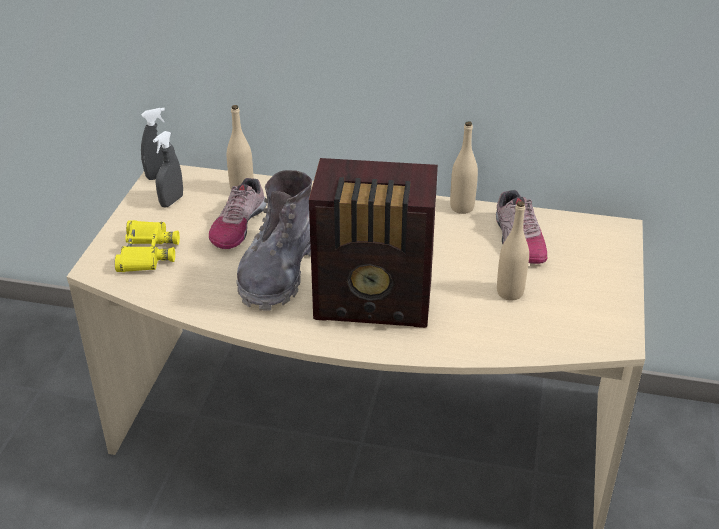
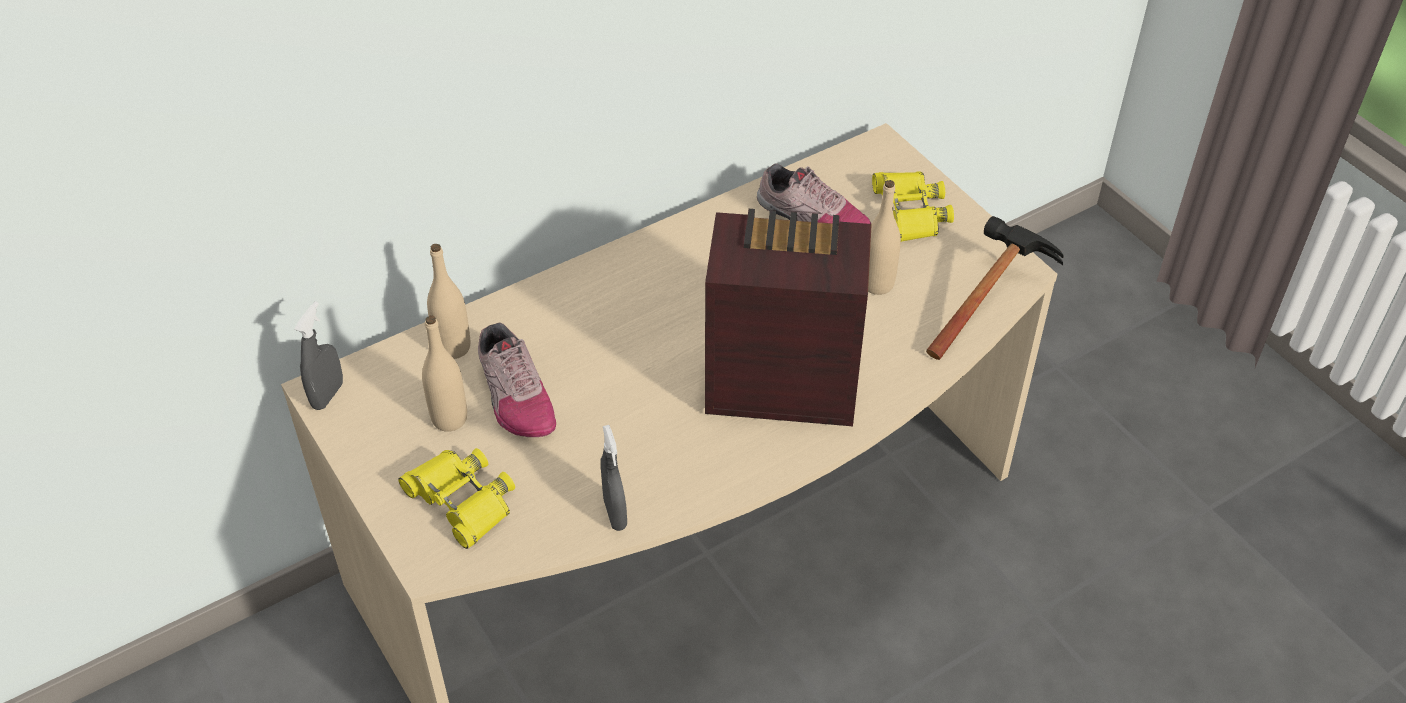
camera: 45 degrees left, 10 degrees up
(171, 201) = (391, 418): grey spray bottle -> grey spray bottle (615, 514)
(278, 272) = (638, 419): grey boot -> none
(376, 303) = (778, 383): radio -> radio turned 135 degrees counterclockwise
(462, 207) = (713, 215): beige bottle -> beige bottle (449, 419)
(573, 342) = (989, 298): none -> hammer
(587, 270) = (909, 213): none -> yellow binoculars

